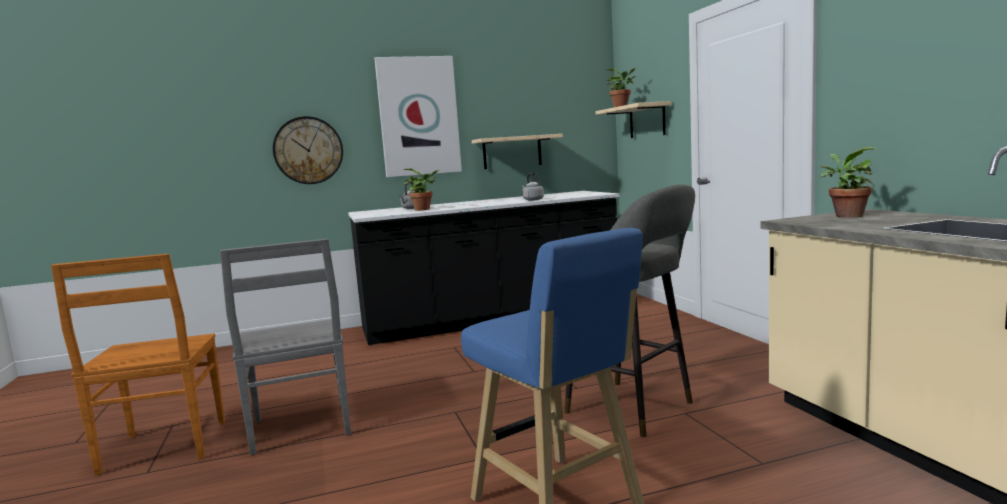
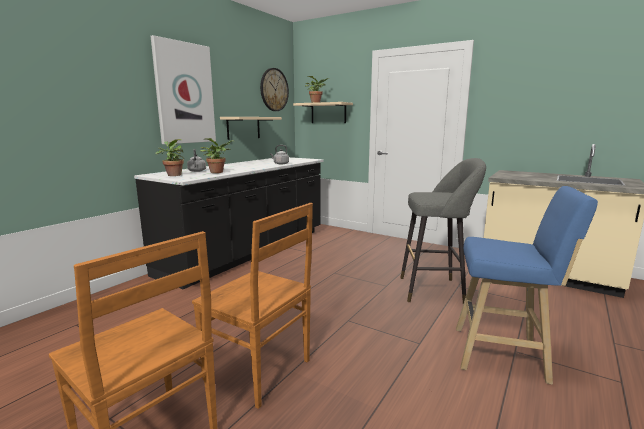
camera: 40 degrees left, 5 degrees up
(301, 429) = (260, 371): grey chair -> brown chair
(308, 150) = (93, 115): wall clock -> wall clock (274, 90)
(846, 216) = (512, 174): potted plant -> potted plant (173, 175)

